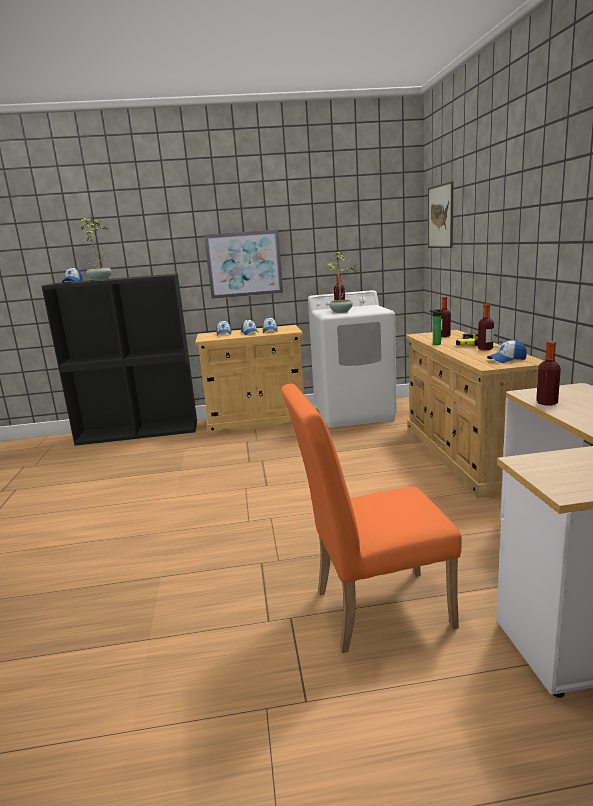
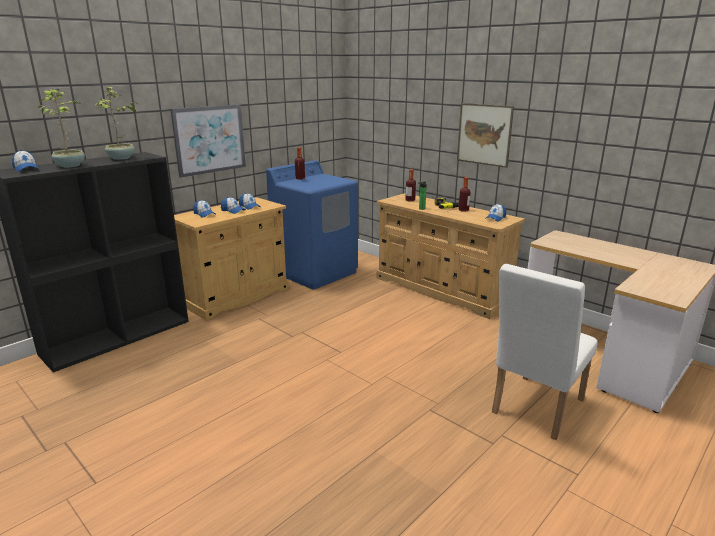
camera: 40 degrees left, 5 degrees up
(341, 312) = (313, 184): potted plant -> potted plant (121, 158)
(354, 413) = (315, 272): white washing machine -> blue washing machine
(372, 609) = (534, 409): orange chair -> white chair
(440, 216) = (375, 98): picture -> picture (484, 134)
(546, 403) = (566, 248): bottle -> none

